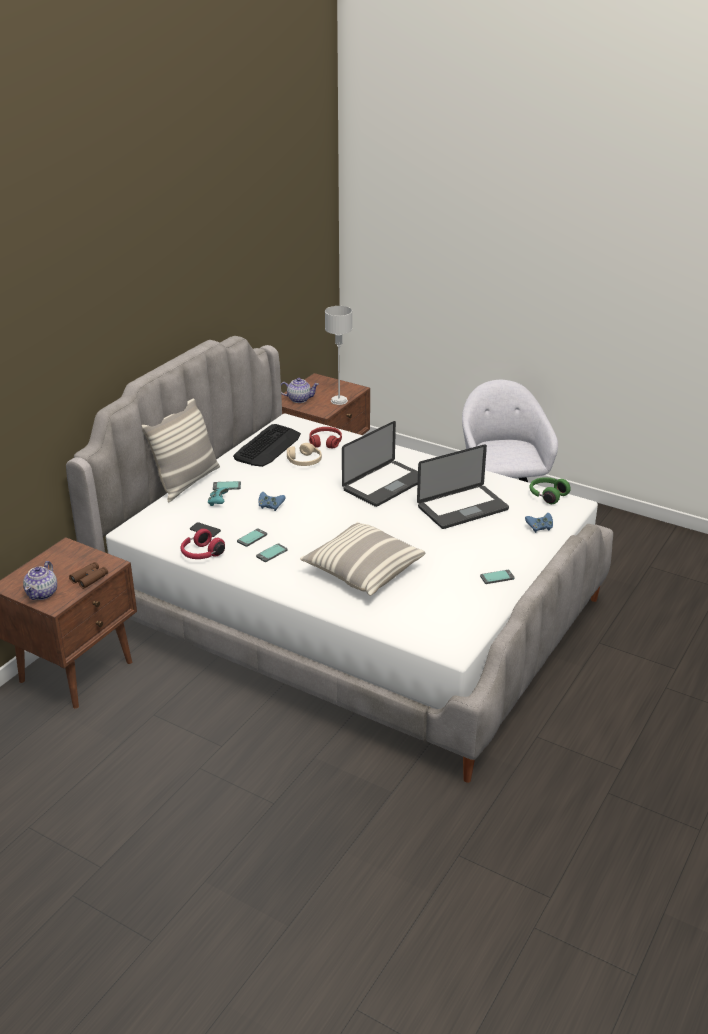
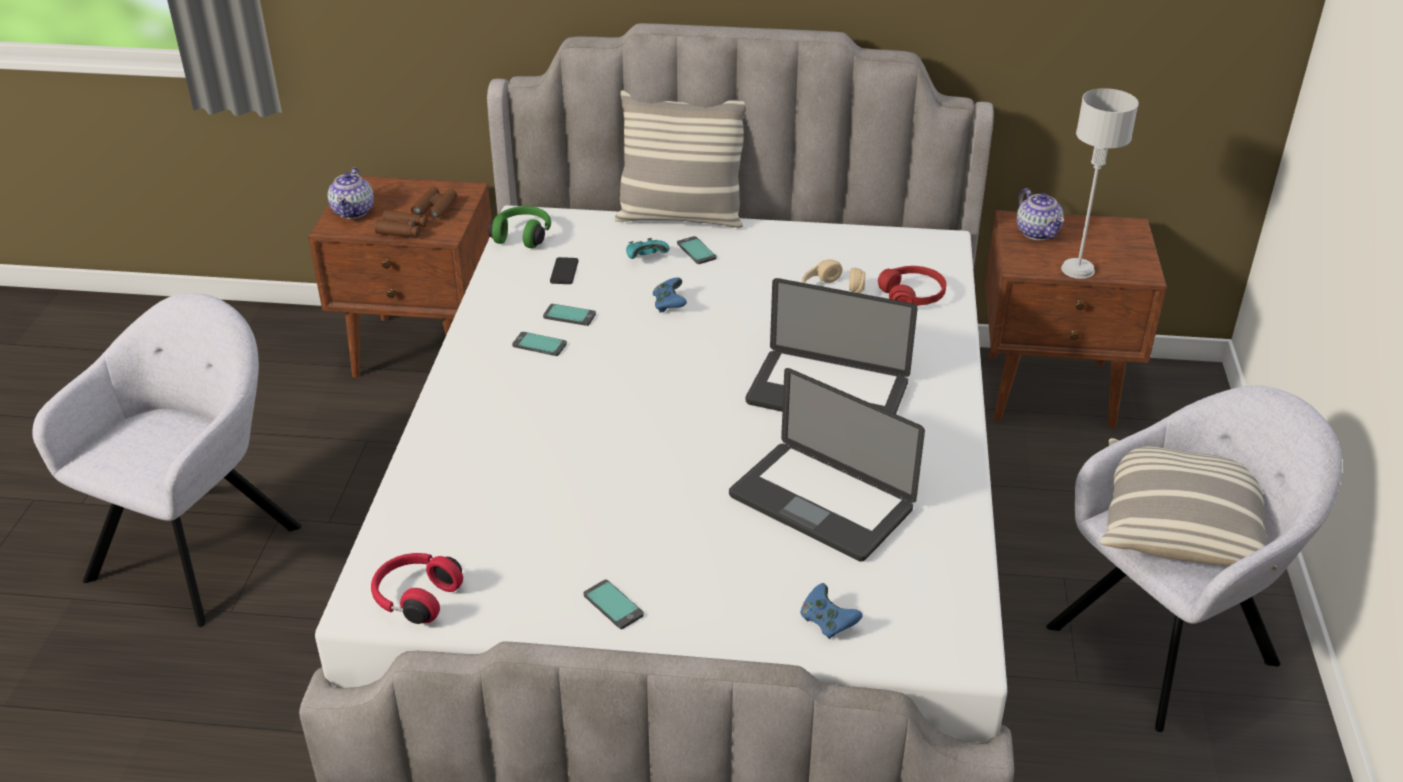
camera: 65 degrees right, 5 degrees up
(42, 593) = (354, 211): teapot -> teapot turned 75 degrees counterclockwise
(76, 561) = (435, 208): none -> brown binoculars
(200, 809) = (201, 547): none -> grey armchair
(201, 554) = (500, 288): red headphones -> red headphones (415, 597)
(268, 446) = (845, 249): keyboard -> none
(362, 571) = (542, 445): pillow -> pillow (1179, 525)
(547, 495) = (963, 605): green headphones -> green headphones (523, 236)

